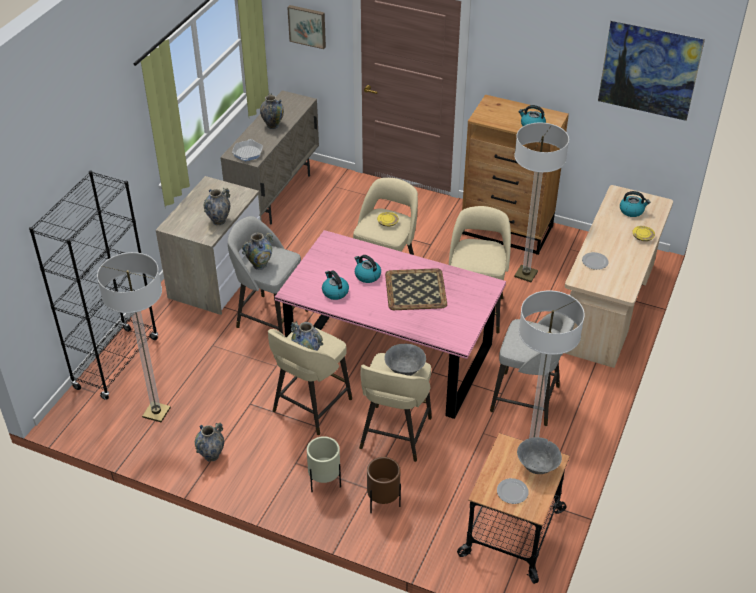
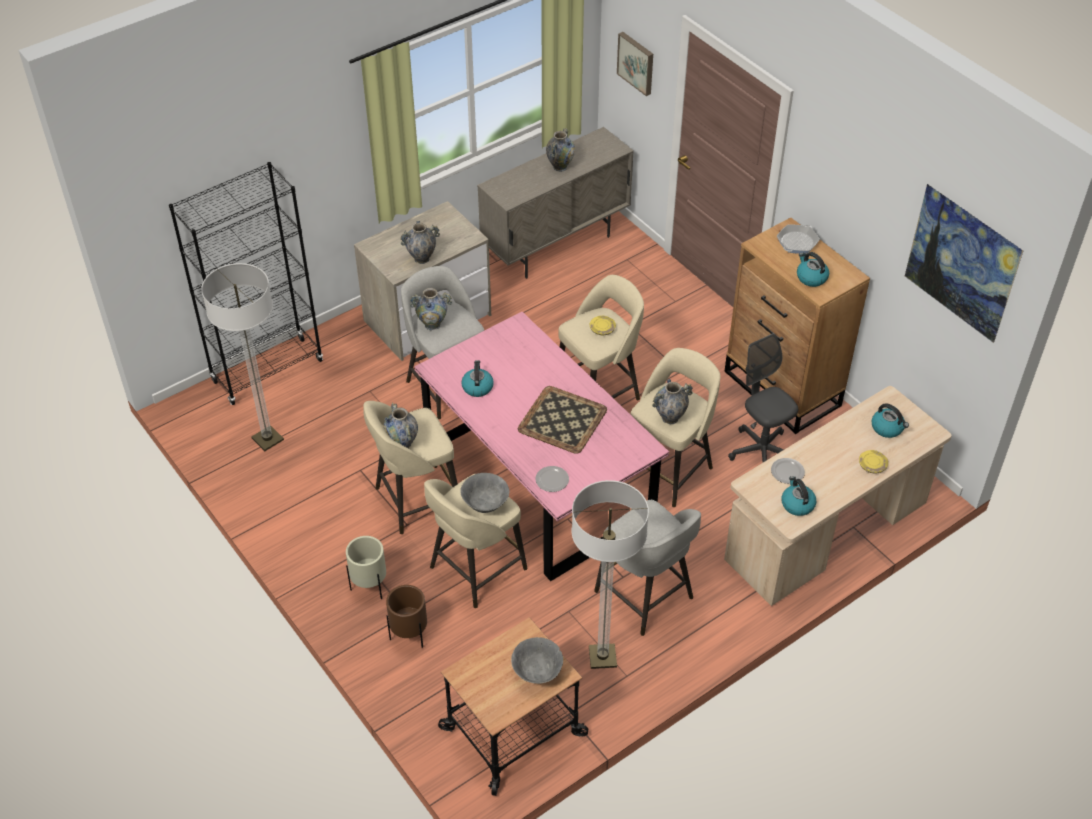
camera: 30 degrees right, 5 degrees up
(211, 456) = (285, 507): vase -> vase (670, 418)
(247, 153) = (508, 190): frying pan -> frying pan (797, 242)
(367, 275) = (525, 382): kettle -> kettle (797, 504)
(511, 492) = (490, 685): plate -> plate (551, 479)
(526, 274) = (761, 452): floor lamp -> grey office chair

